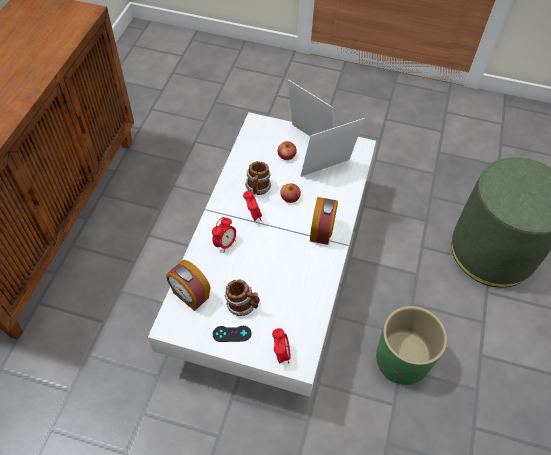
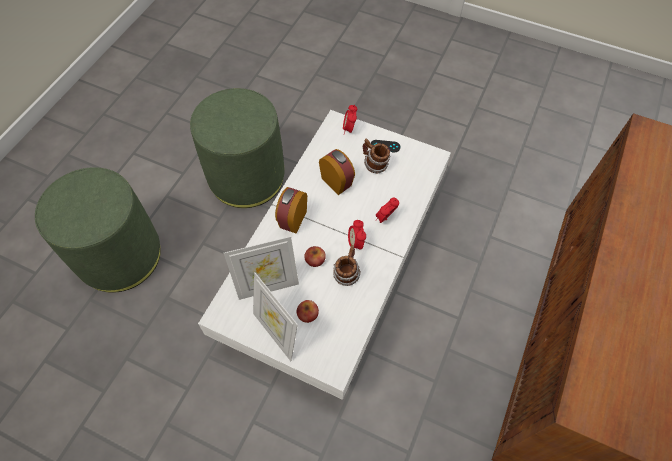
camera: 170 degrees left, 5 degrees up
(190, 296) = (417, 177): alarm clock -> alarm clock (337, 182)
(402, 360) = (247, 177): green planter -> green ottoman

